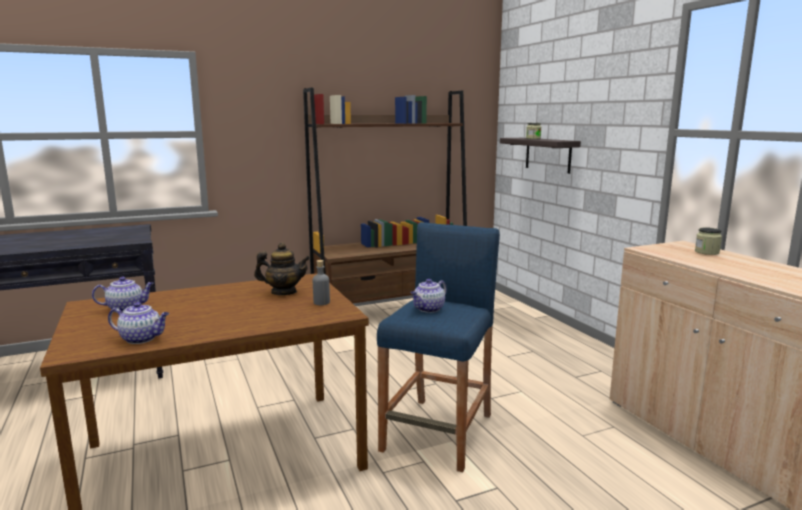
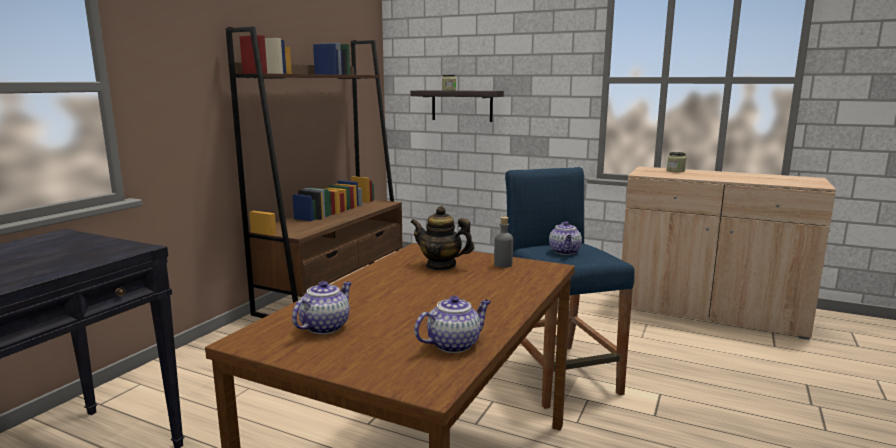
camera: 40 degrees left, 0 degrees up
(283, 292) = (441, 266): teapot -> teapot turned 120 degrees counterclockwise

